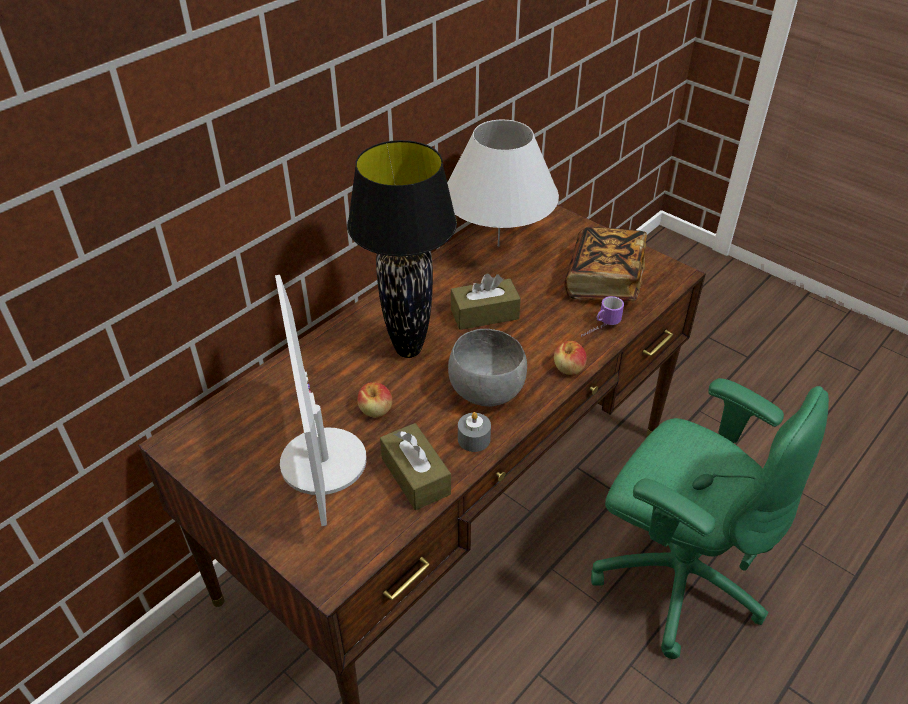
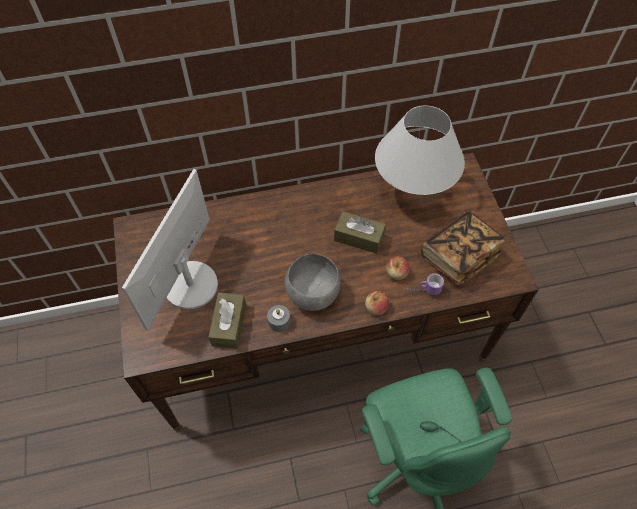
camera: 35 degrees right, 15 degrees up
(376, 410) = (242, 268): apple -> apple (396, 273)
(407, 349) = (292, 237): black table lamp -> none

